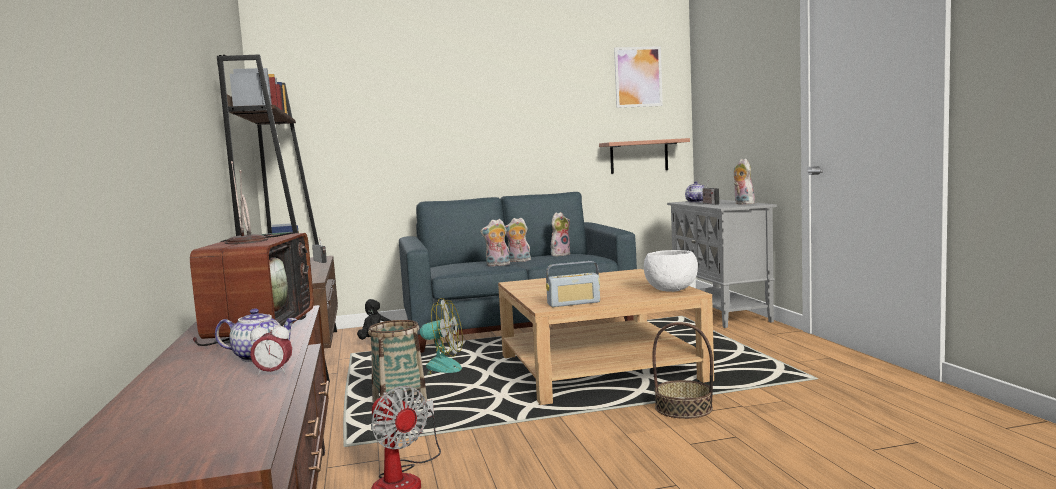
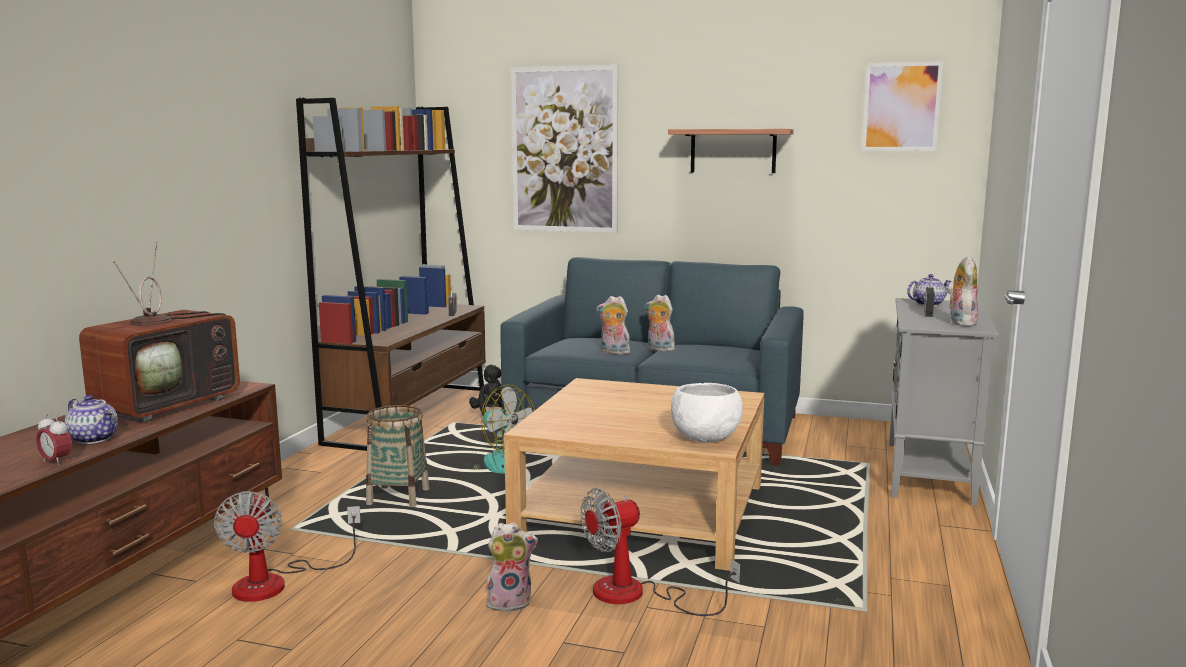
camera: 30 degrees right, 5 degrees up
(394, 117) = (564, 150): none -> picture
(560, 254) = (717, 349): plush toy -> plush toy (510, 602)
(573, 303) = (567, 430): radio -> none
(639, 156) = (890, 222): shelf -> shelf (733, 151)
(683, 408) = (636, 595): basket -> fan

